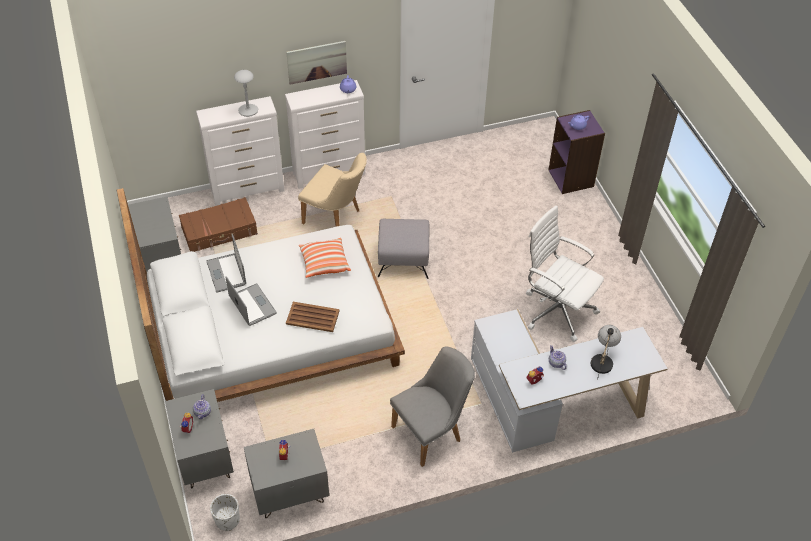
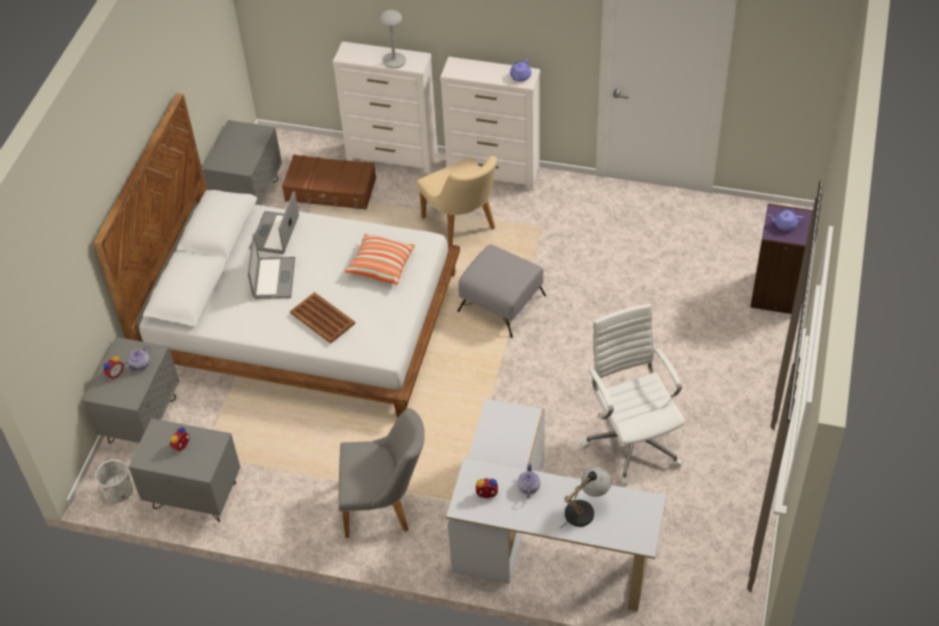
camera: 35 degrees right, 0 degrees up
(317, 62) = (491, 30): picture -> none

